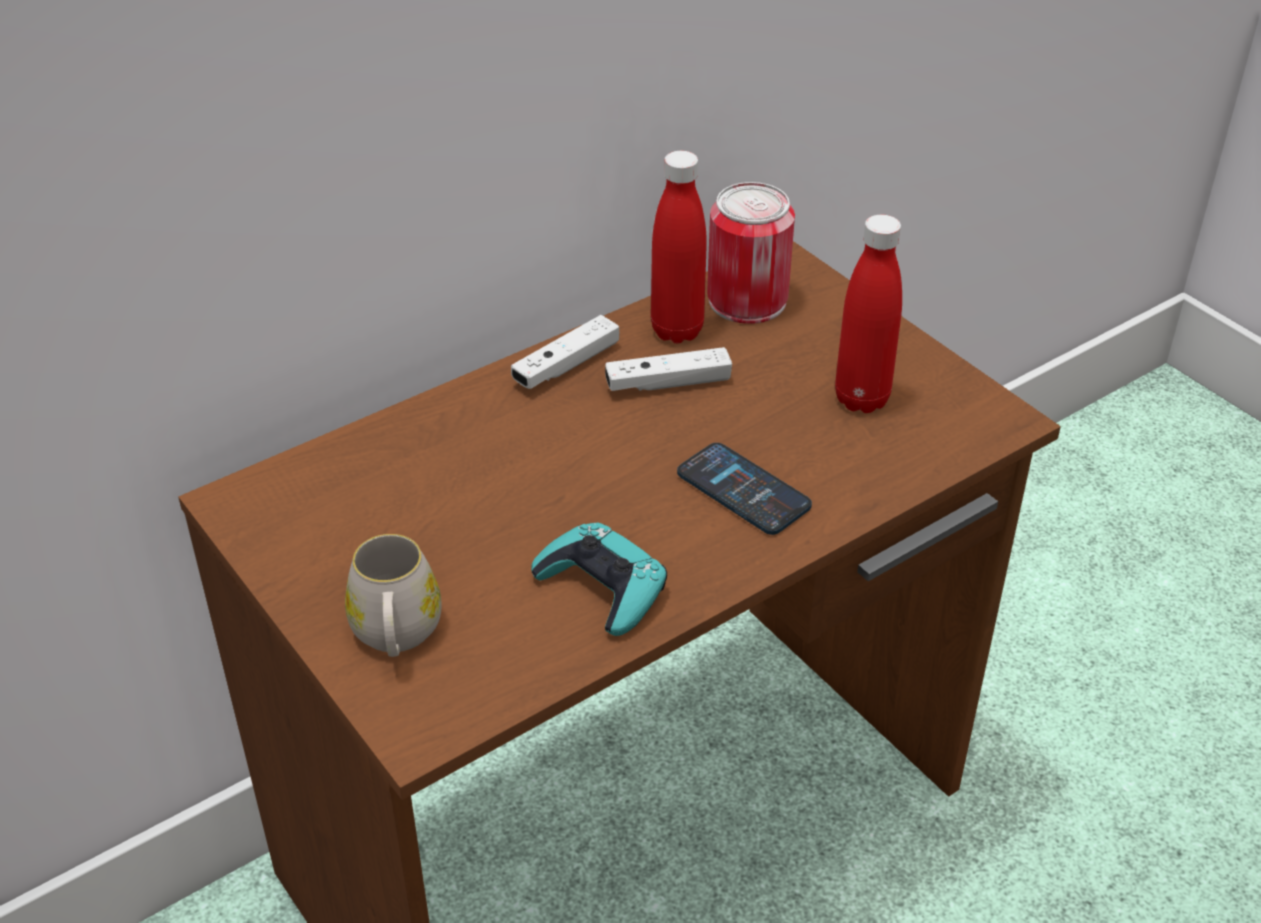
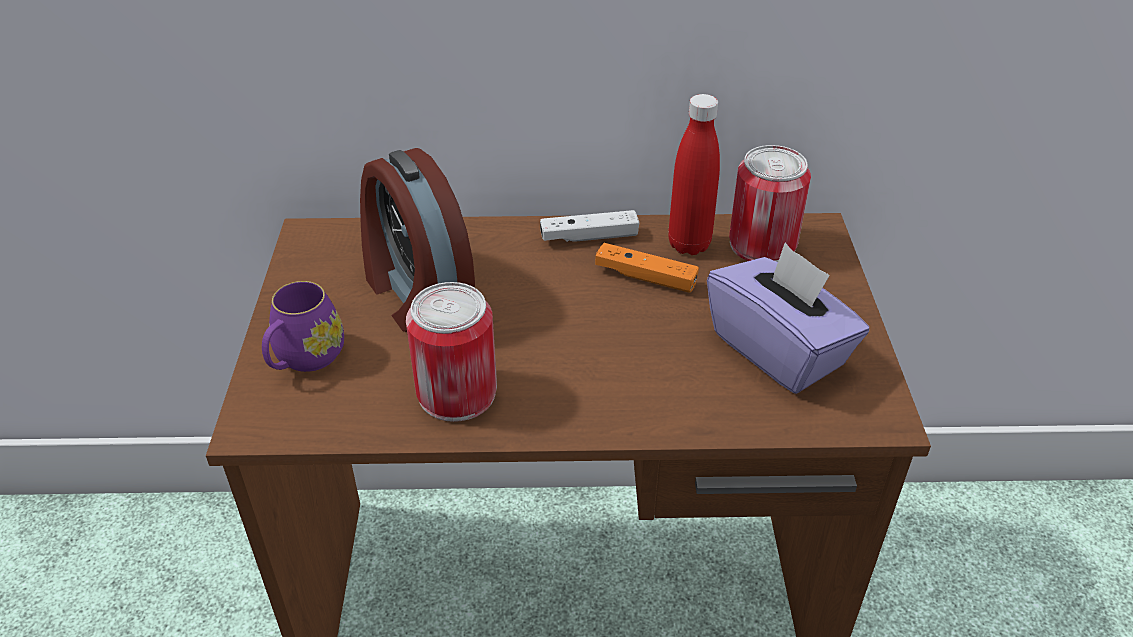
camera: 35 degrees right, 0 degrees up
(396, 636) = (304, 359): white mug -> purple mug
(441, 509) = (415, 293): none -> alarm clock
(602, 587) = (457, 393): turquoise game controller -> can
(668, 383) = (645, 277): white game controller -> orange game controller
(743, 490) = (621, 374): phone -> none
(861, 399) = (779, 350): red bottle -> purple tissue box

